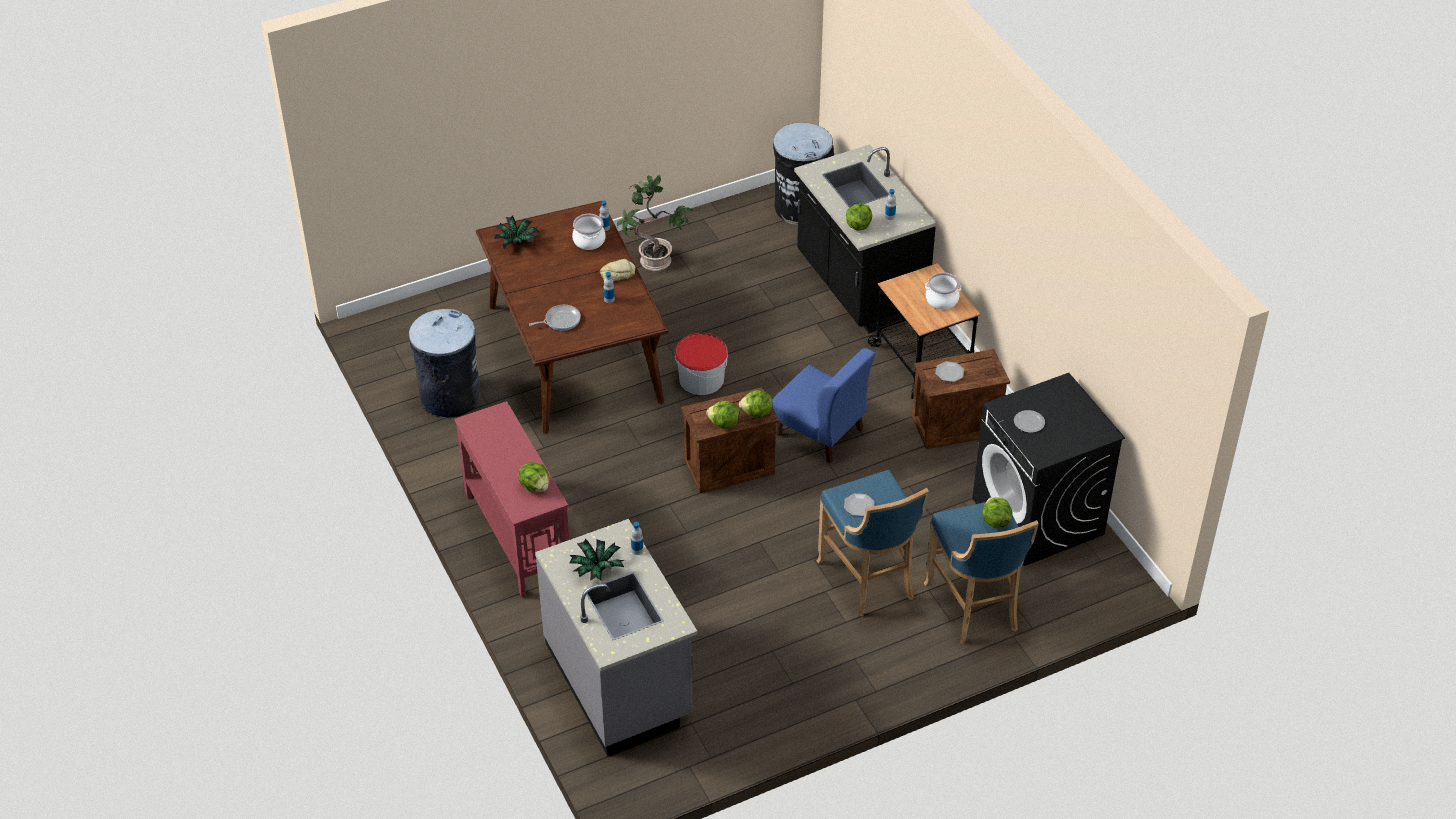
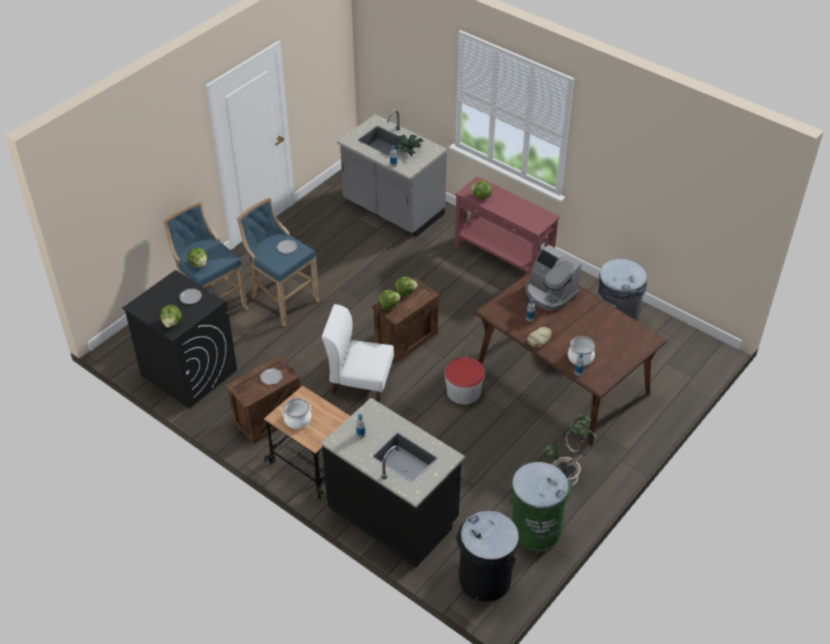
camera: 155 degrees right, 0 degrees up
(517, 243) = (628, 338): potted plant -> none
(560, 320) = (549, 293): frying pan -> coffee machine
(722, 228) = (535, 529): none -> green trash can
(820, 432) = (360, 381): blue chair -> white chair
(858, 225) = (381, 417): lettuce -> lettuce (172, 323)

